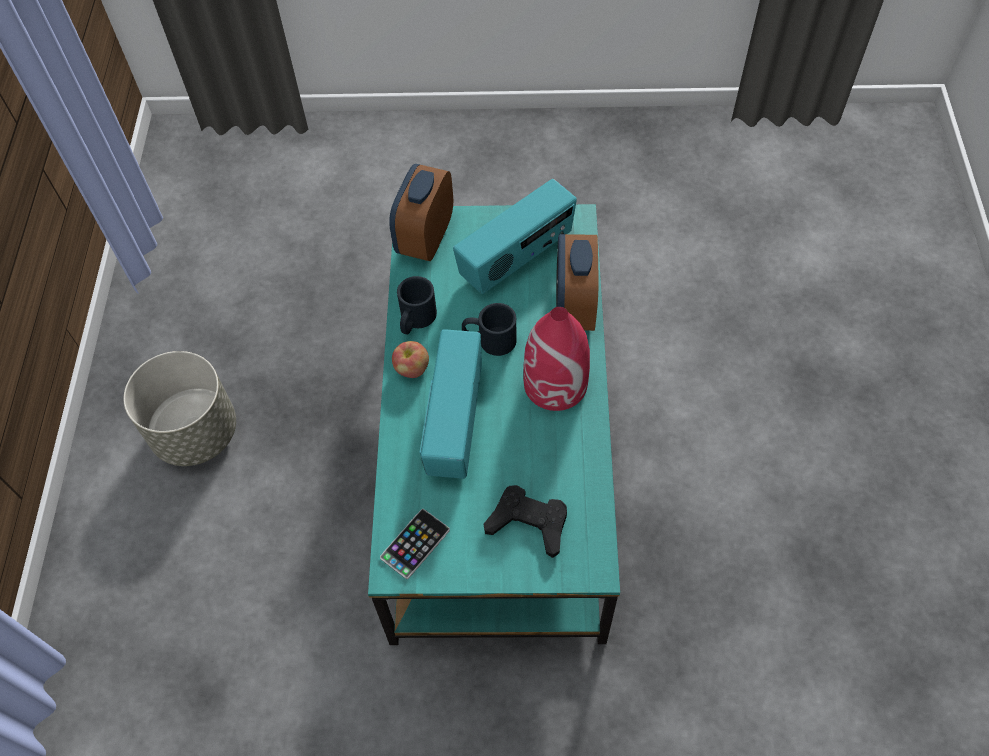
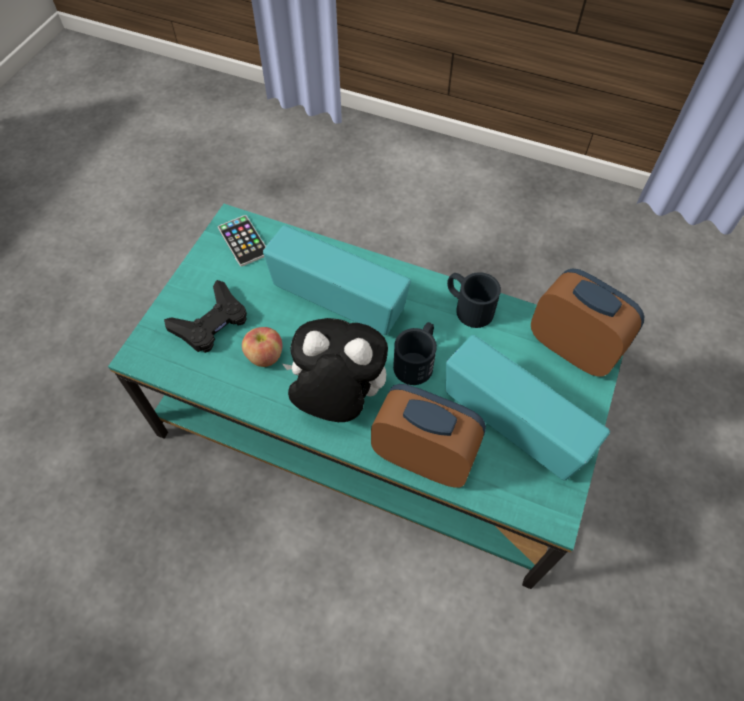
camera: 110 degrees right, 0 degrees up
(194, 432) = (485, 218): grey planter -> none
(412, 369) = (412, 288): apple -> apple (264, 356)
(517, 259) = (513, 424): radio -> radio turned 150 degrees clockwise
(556, 384) = (337, 399): red vase -> plush toy

